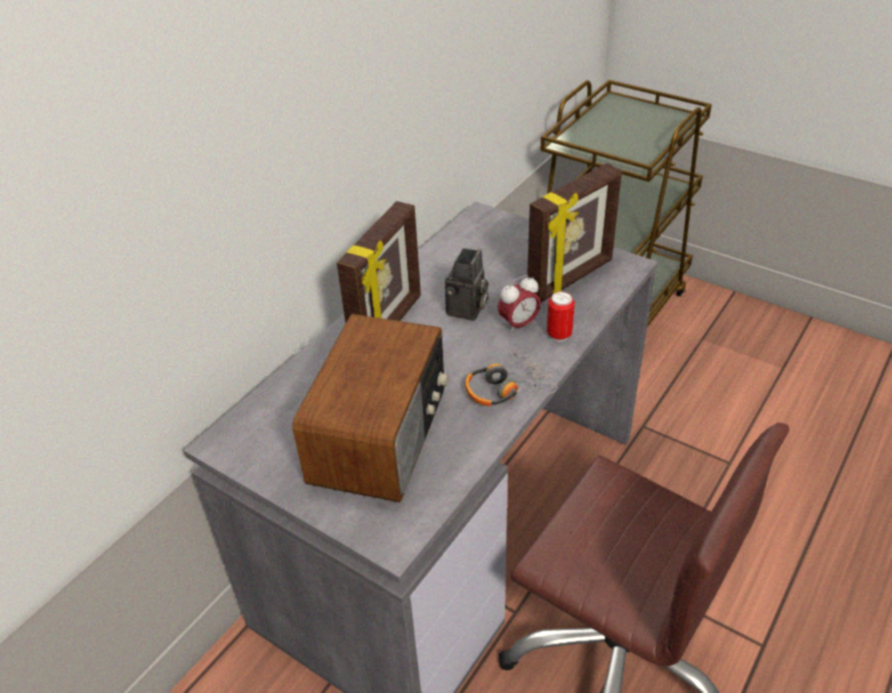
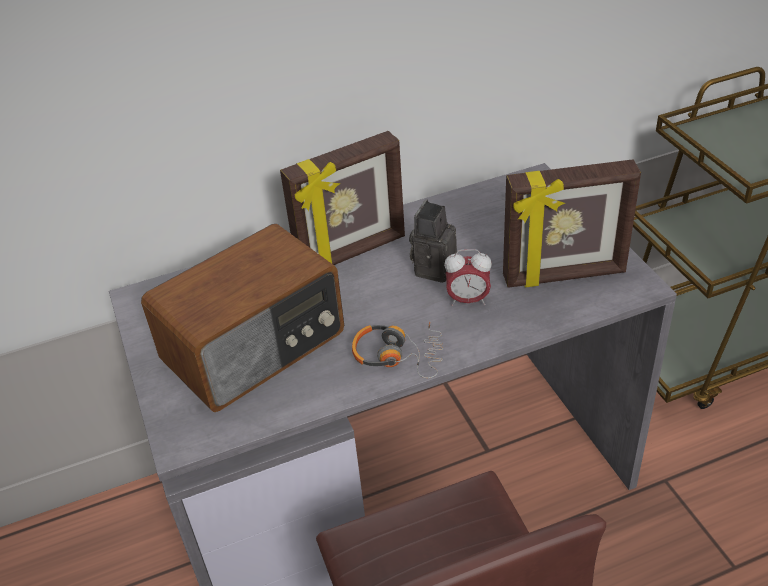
camera: 35 degrees right, 0 degrees up
(467, 310) = (433, 267): camera -> camera turned 150 degrees clockwise
(559, 335) = (496, 326): can -> none

